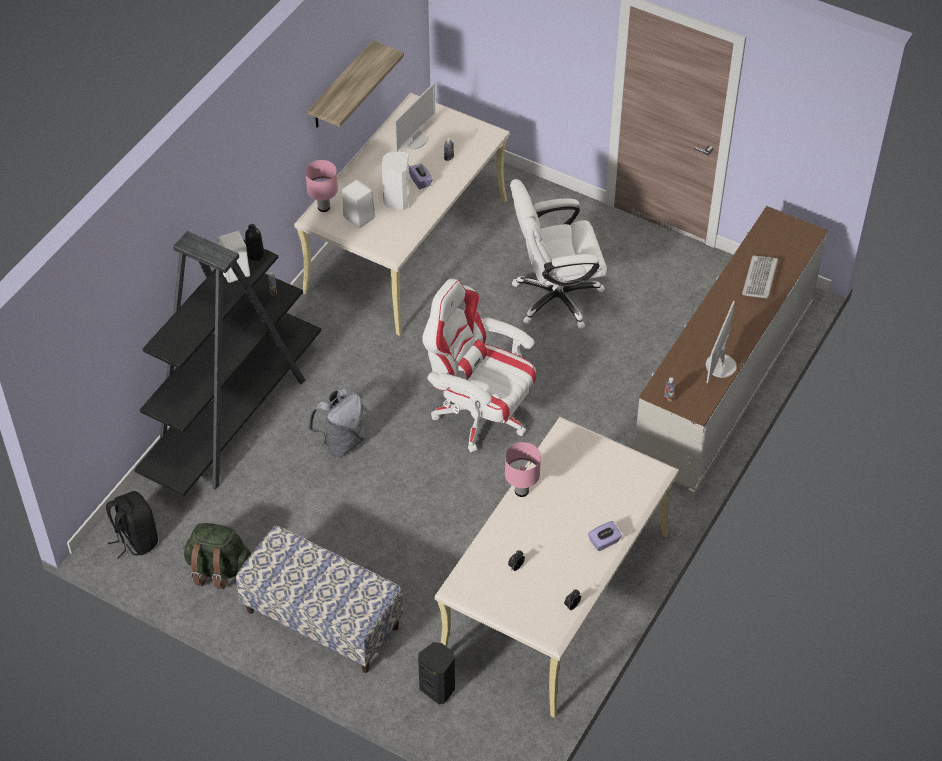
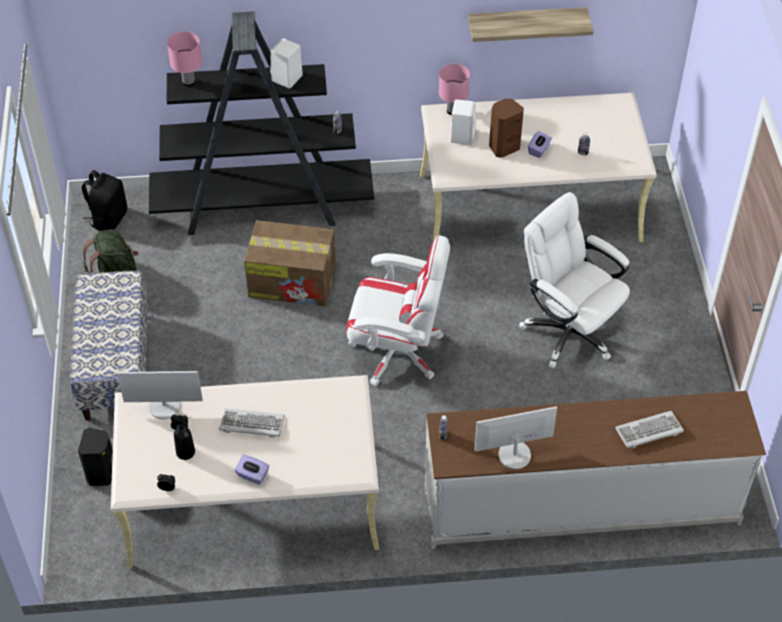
camera: 55 degrees right, 0 degrees up
(255, 255) = (314, 80): black bottle -> black bottle (185, 452)
(341, 442) = (293, 281): grey backpack -> cardboard box
(396, 200) = (503, 147): white speaker -> brown speaker
(413, 140) = (580, 121): monitor -> monitor (165, 406)
(481, 414) = (397, 351): white office chair -> white office chair turned 105 degrees clockwise
(521, 491) = (262, 390): pink table lamp -> pink table lamp (188, 82)
(551, 516) = (252, 425): none -> keyboard

